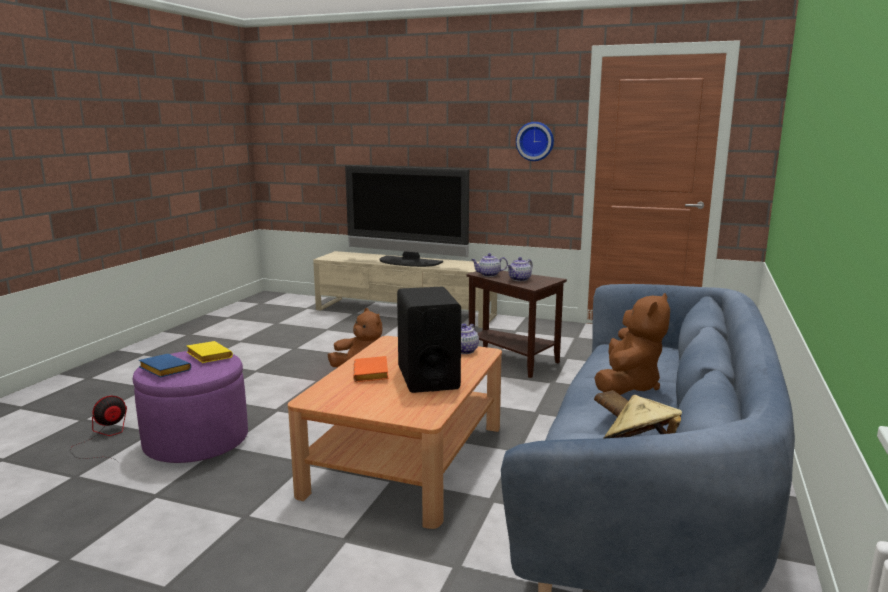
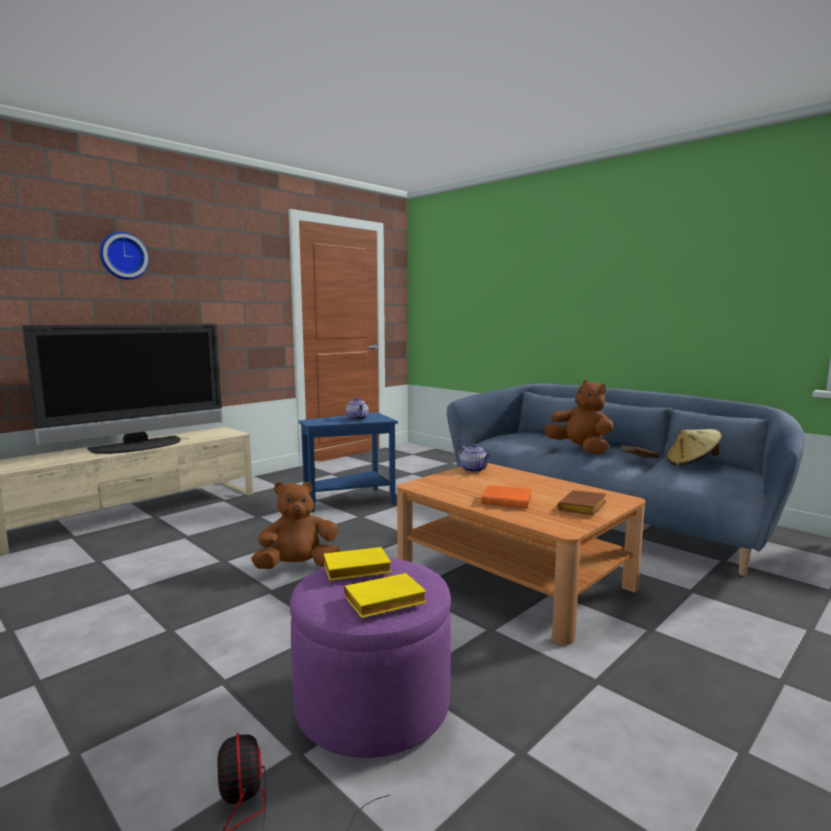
camera: 65 degrees left, 5 degrees down
(163, 370) = (383, 603): blue book -> yellow book
(376, 403) = (583, 508): none -> brown book
(428, 377) = (531, 487): black speaker -> none
(488, 275) = (325, 422): teapot -> none
(514, 361) = (352, 501): brown side table -> blue side table
(535, 141) = (249, 295): wall clock -> wall clock (123, 256)

